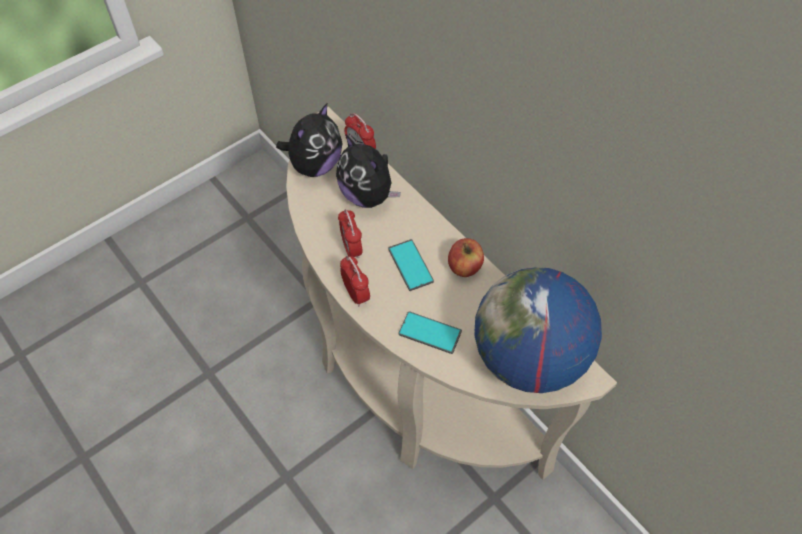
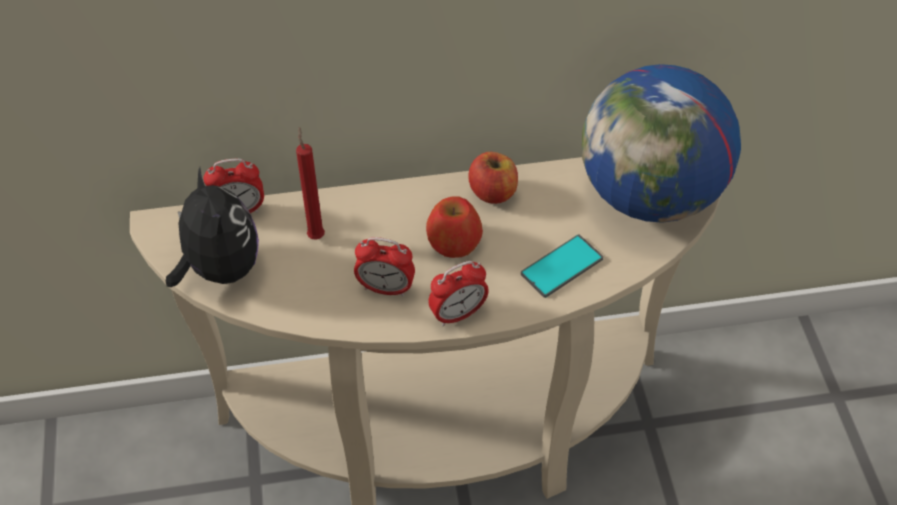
camera: 60 degrees left, 5 degrees down
(356, 294) = (458, 314): alarm clock -> alarm clock turned 150 degrees clockwise
(368, 195) = (316, 235): plush toy -> red candle
(410, 265) = (454, 241): phone -> apple

